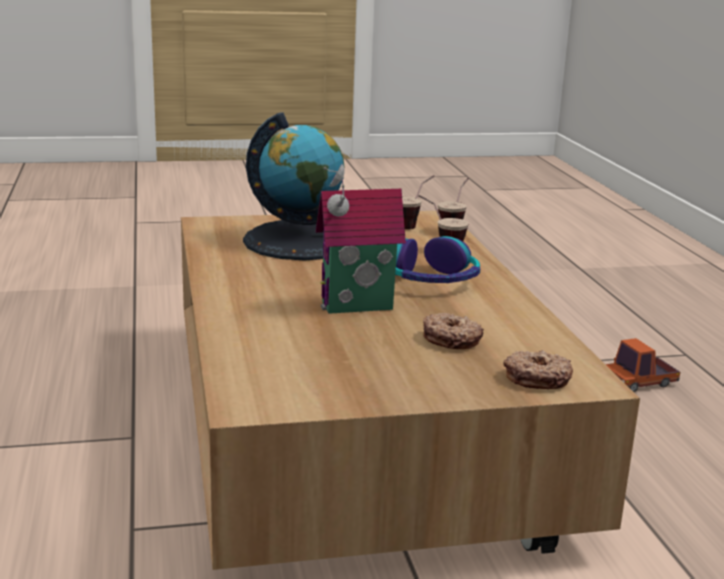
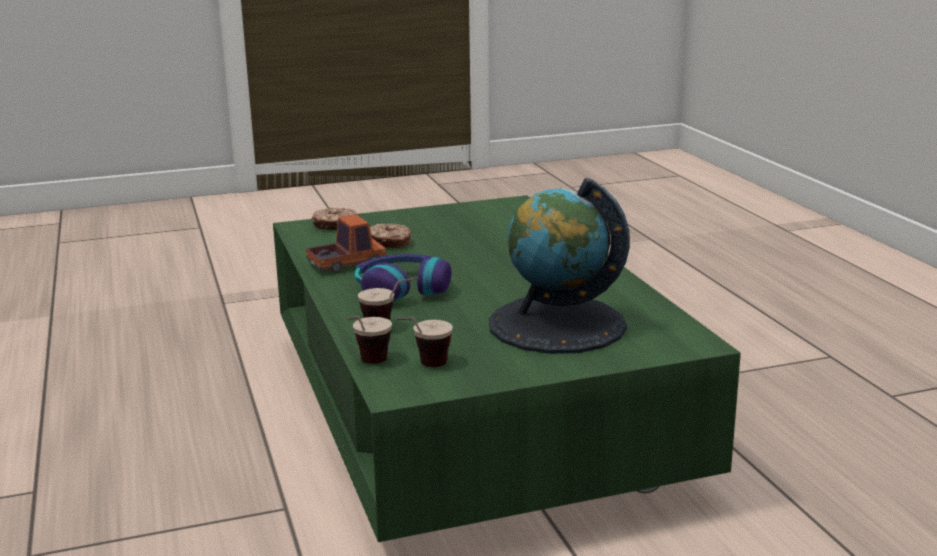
camera: 175 degrees right, 0 degrees up
(356, 428) = (470, 410): brown coffee table -> green coffee table
(357, 308) = (466, 258): toy house -> none
(639, 382) = (140, 497): toy truck -> toy truck (346, 264)

